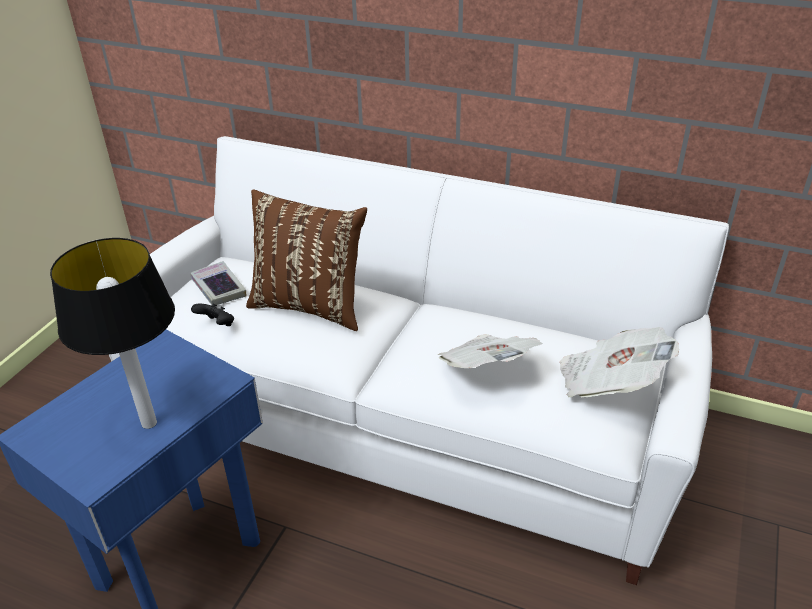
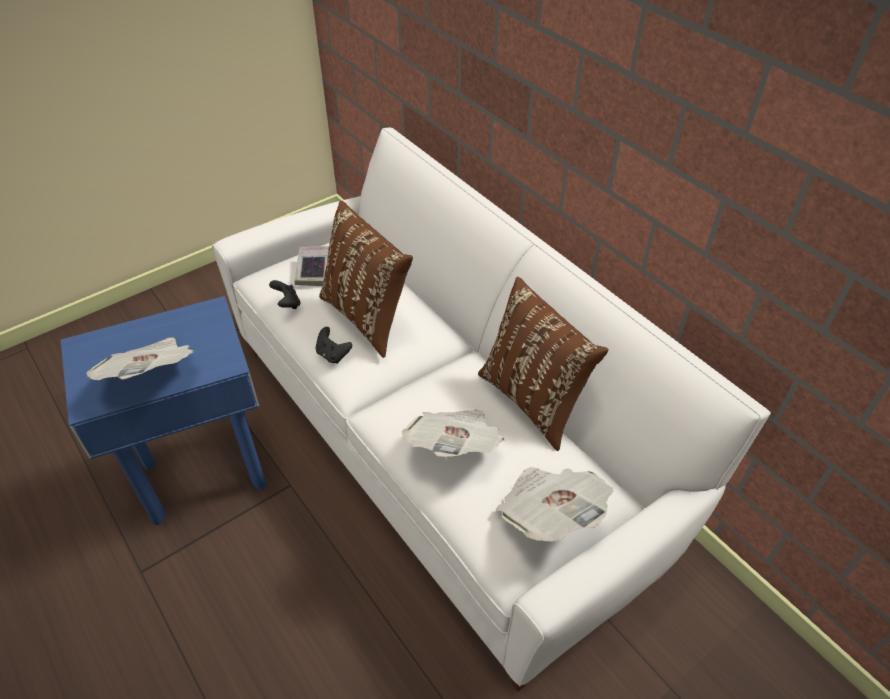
camera: 30 degrees right, 10 degrees up
(148, 423) = (152, 375): table lamp -> newspaper
(303, 348) = (333, 354): none -> black game controller
(515, 313) = (533, 400): none -> brown pillow

